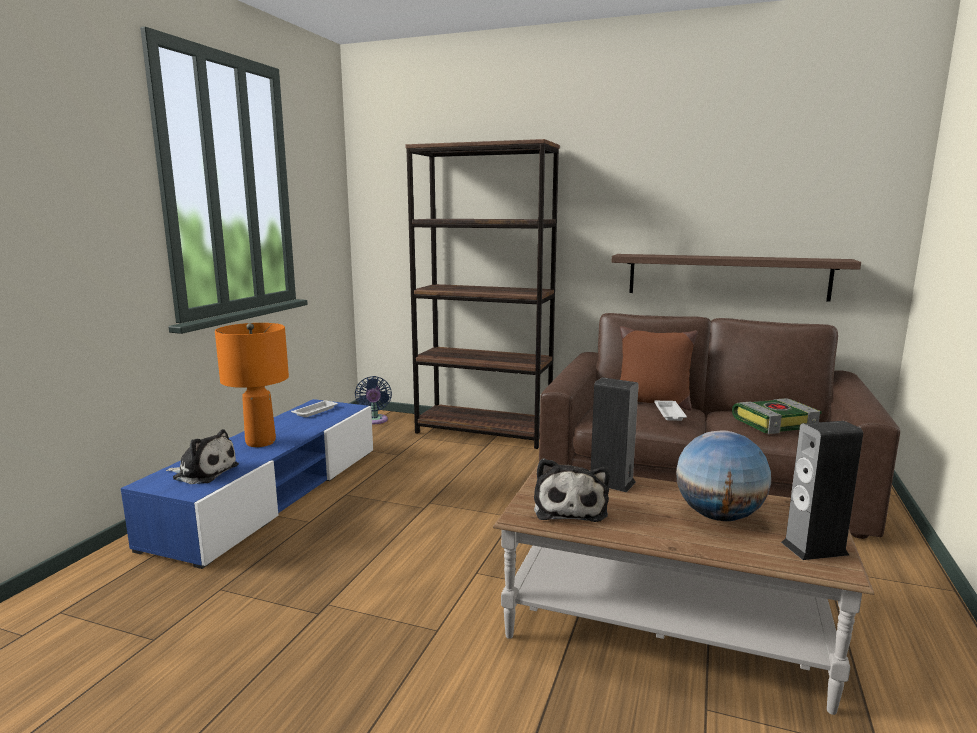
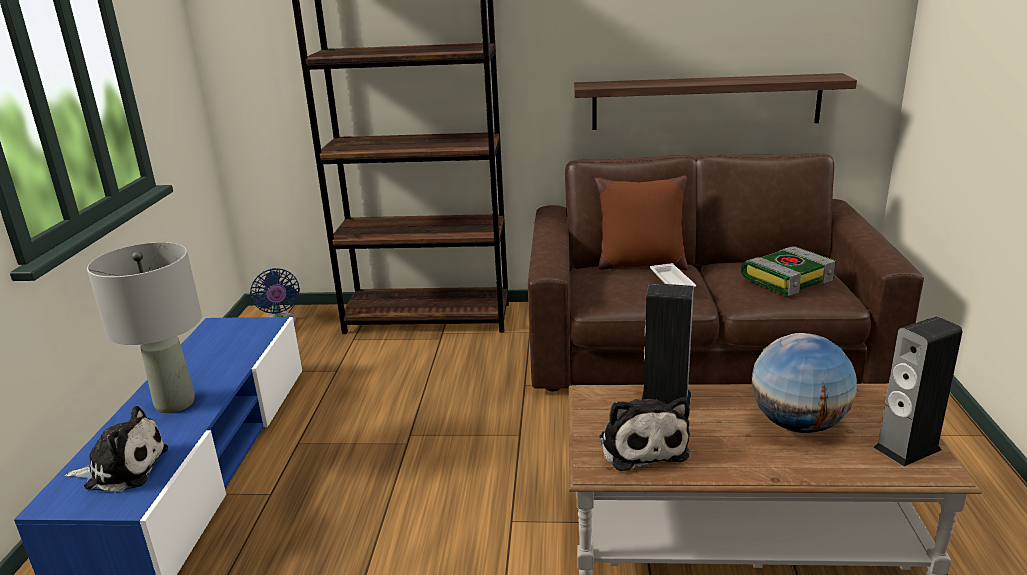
camera: 15 degrees left, 10 degrees up
(261, 442) = (176, 403): orange table lamp -> grey table lamp
(316, 411) = (222, 338): white tray -> none

